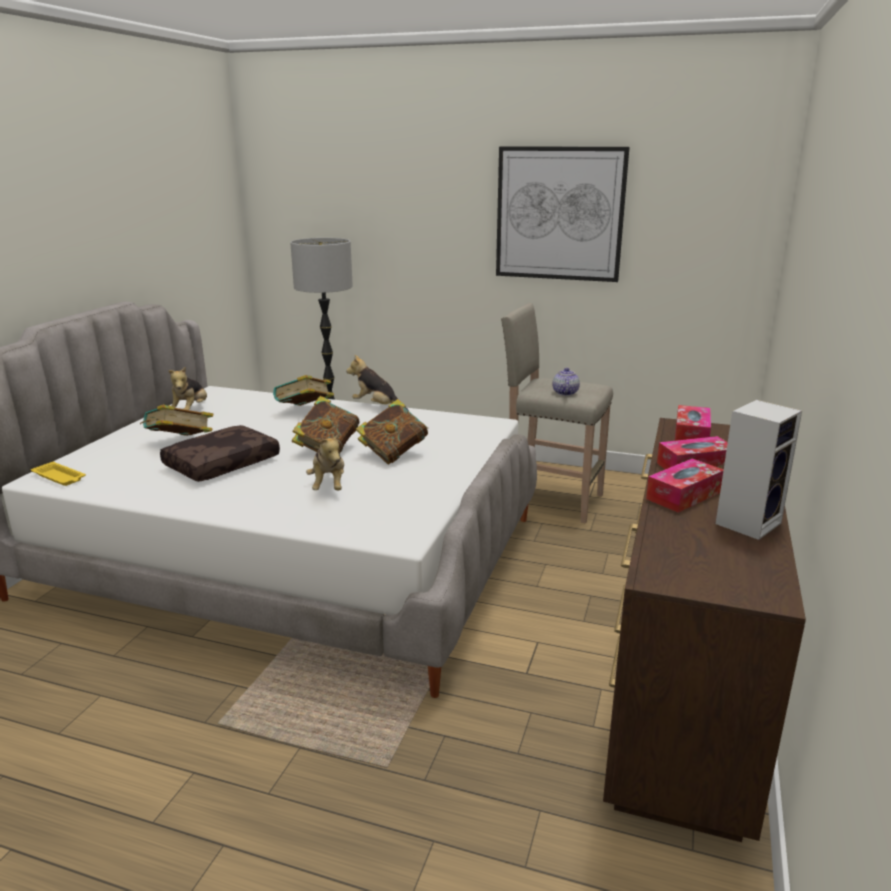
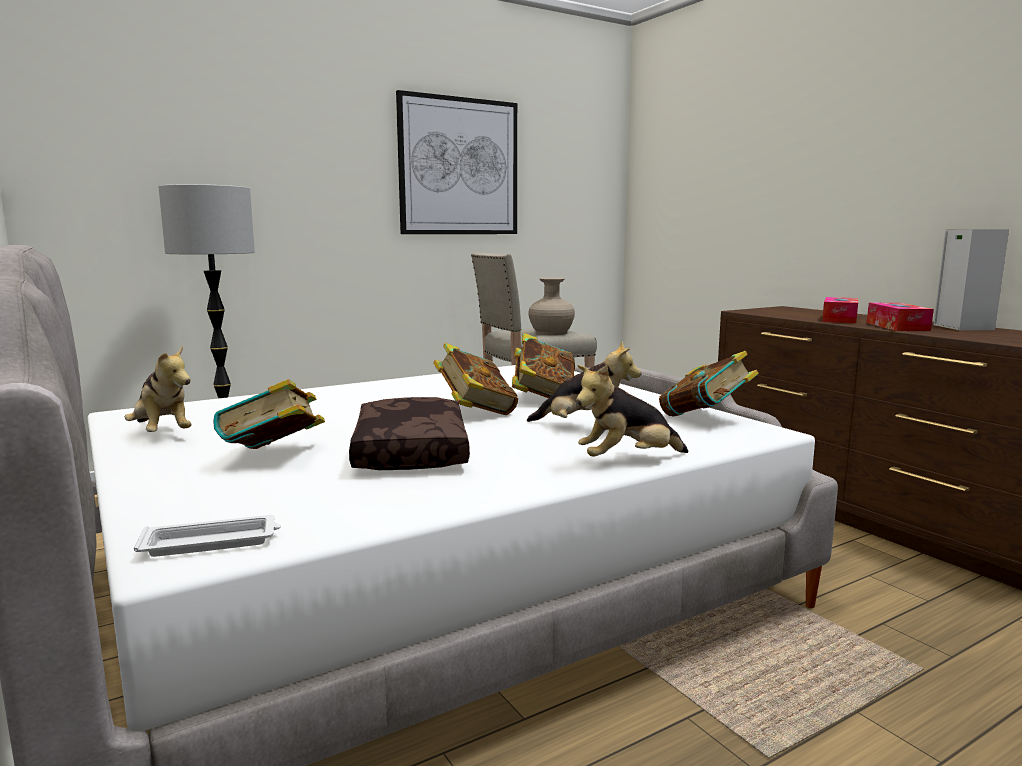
camera: 50 degrees left, 10 degrees down
(60, 477) = (212, 542): yellow tray -> white tray
(304, 411) = (329, 399): book -> book (705, 419)
(377, 406) = (395, 380): plush toy -> plush toy (627, 460)
(565, 393) = (551, 333): teapot -> beige vase
(691, 435) = (772, 312): tissue box -> none

